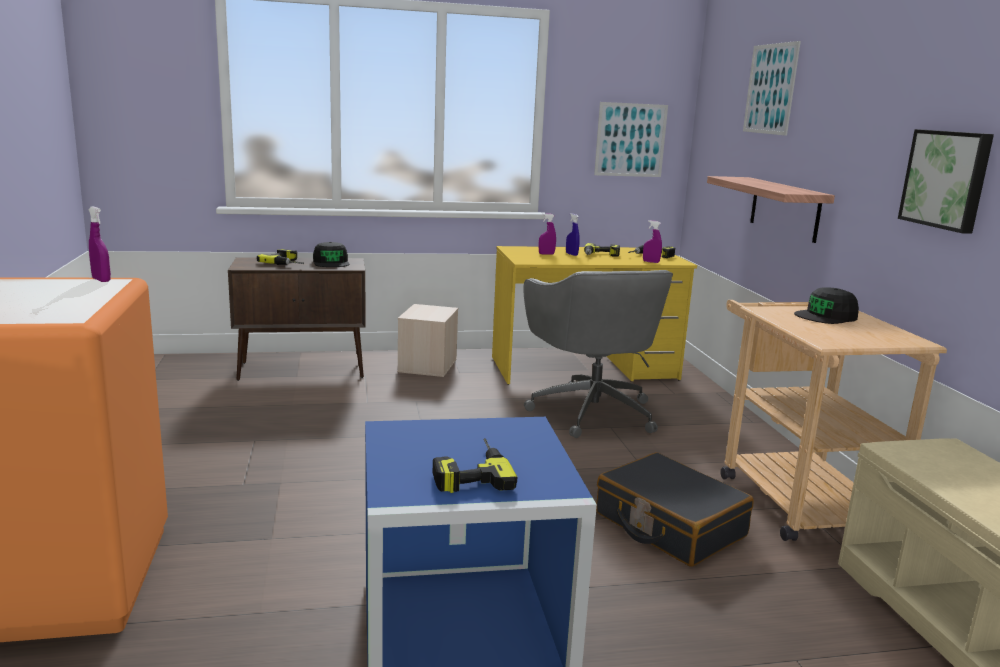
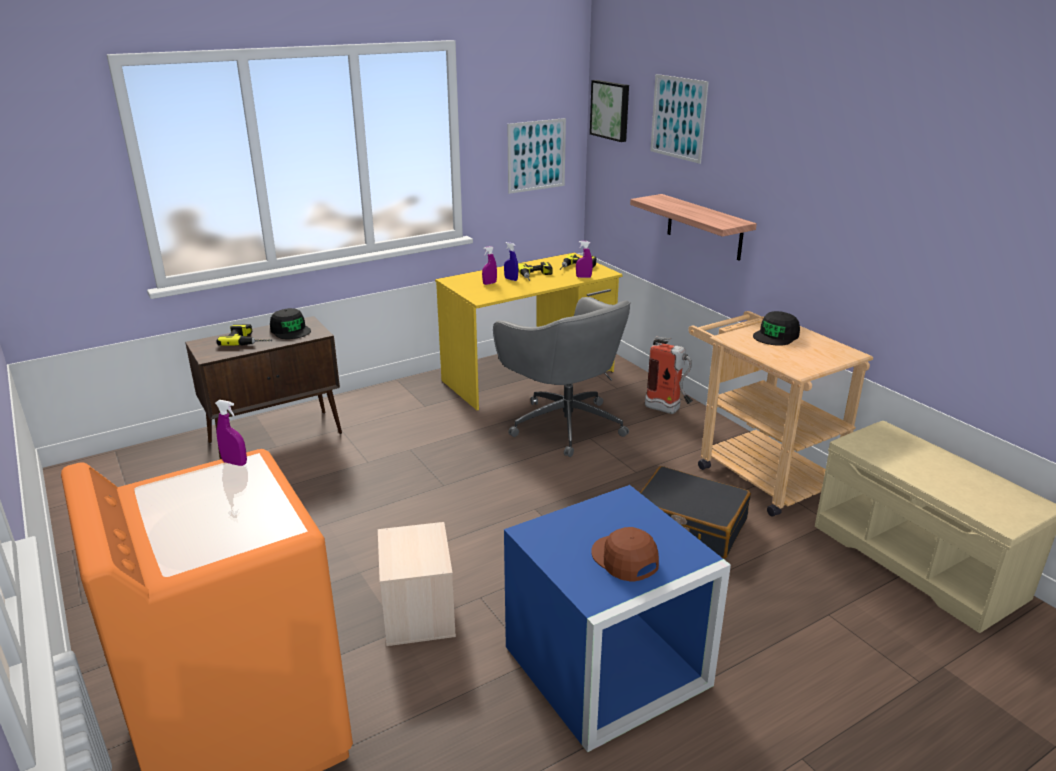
camera: 20 degrees left, 10 degrees up
(428, 365) = (391, 404): beige storage box -> beige storage box (419, 613)
(469, 471) = (624, 559): power drill -> brown cap
(721, 421) = (668, 410): none -> fire extinguisher
(947, 179) = (863, 226): picture -> picture (611, 110)

